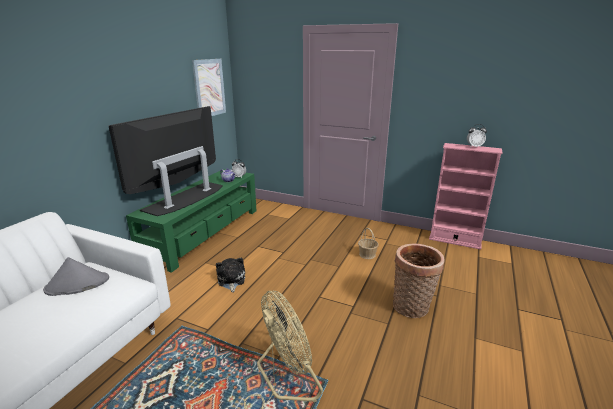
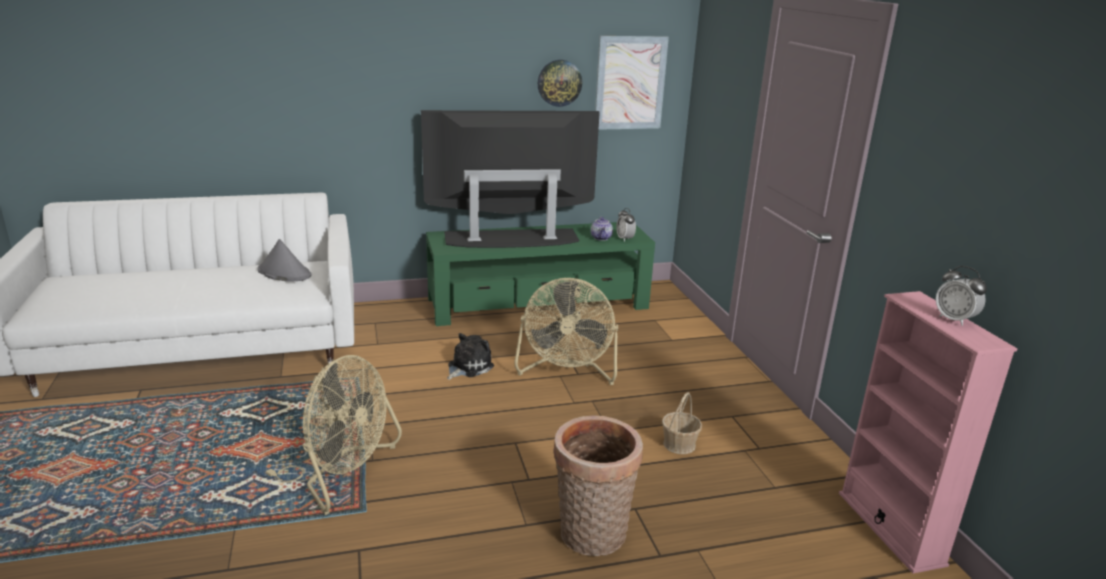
camera: 50 degrees right, 0 degrees up
(178, 92) = (559, 83): none -> wall clock
(274, 254) = (564, 369): none -> beige fan

